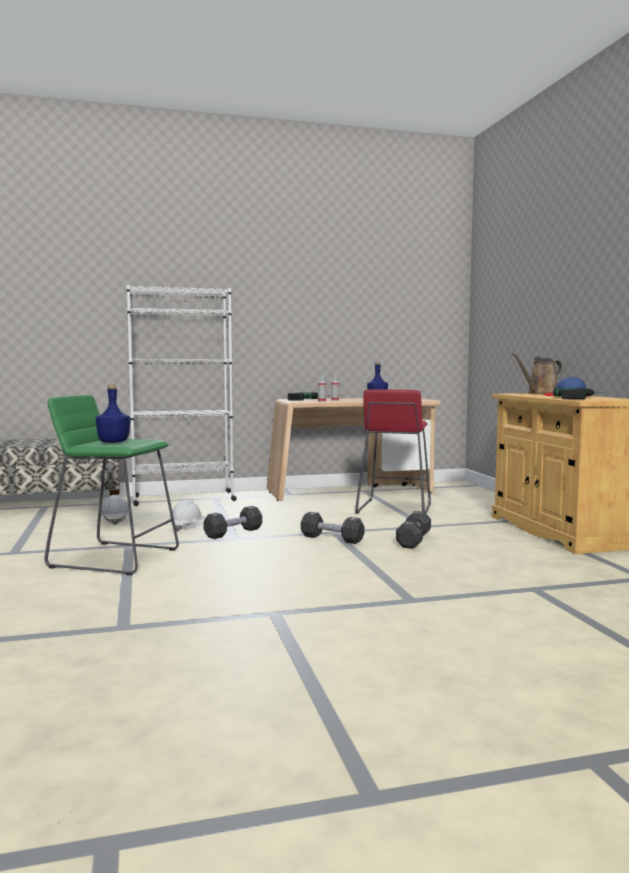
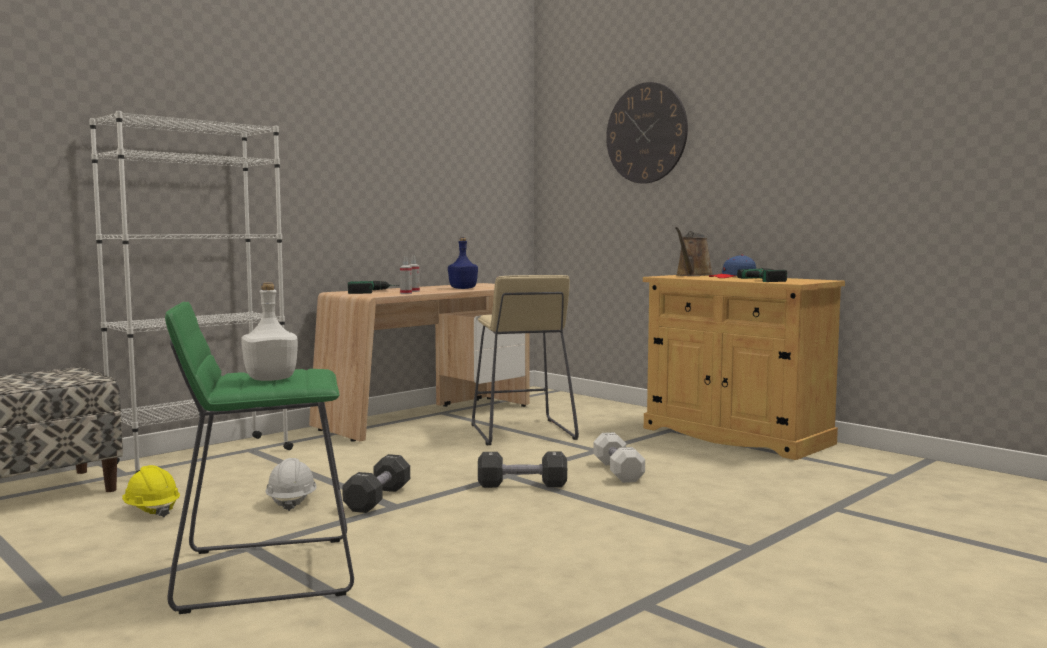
camera: 30 degrees left, 0 degrees up
(113, 442) = (269, 379): blue bottle -> white bottle
(115, 521) = (151, 510): white hard hat -> yellow hard hat
(394, 508) = (521, 432): red stool -> beige stool
(413, 540) = (618, 471): black dumbbell -> white dumbbell
(531, 276) = (646, 133): none -> wall clock

